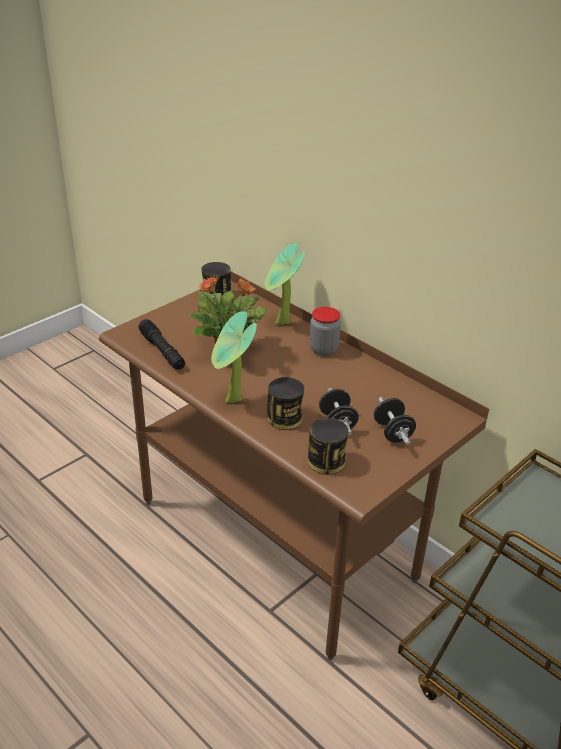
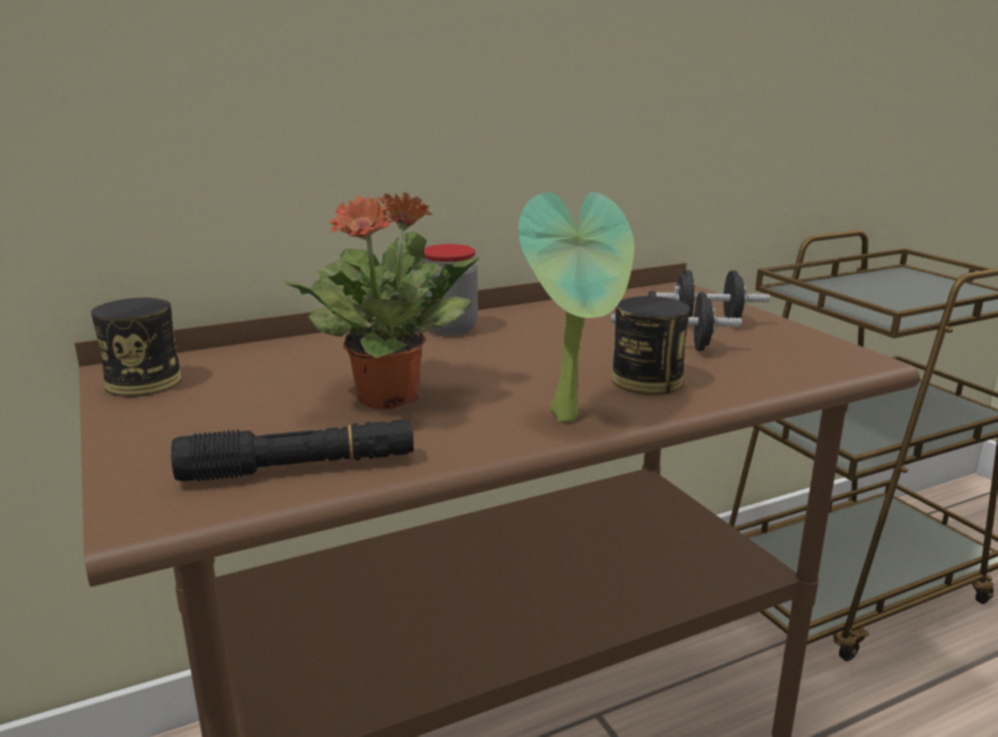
camera: 70 degrees left, 15 degrees down
(281, 324) = (333, 344): potted plant -> none
(326, 461) = (780, 369): can -> none

